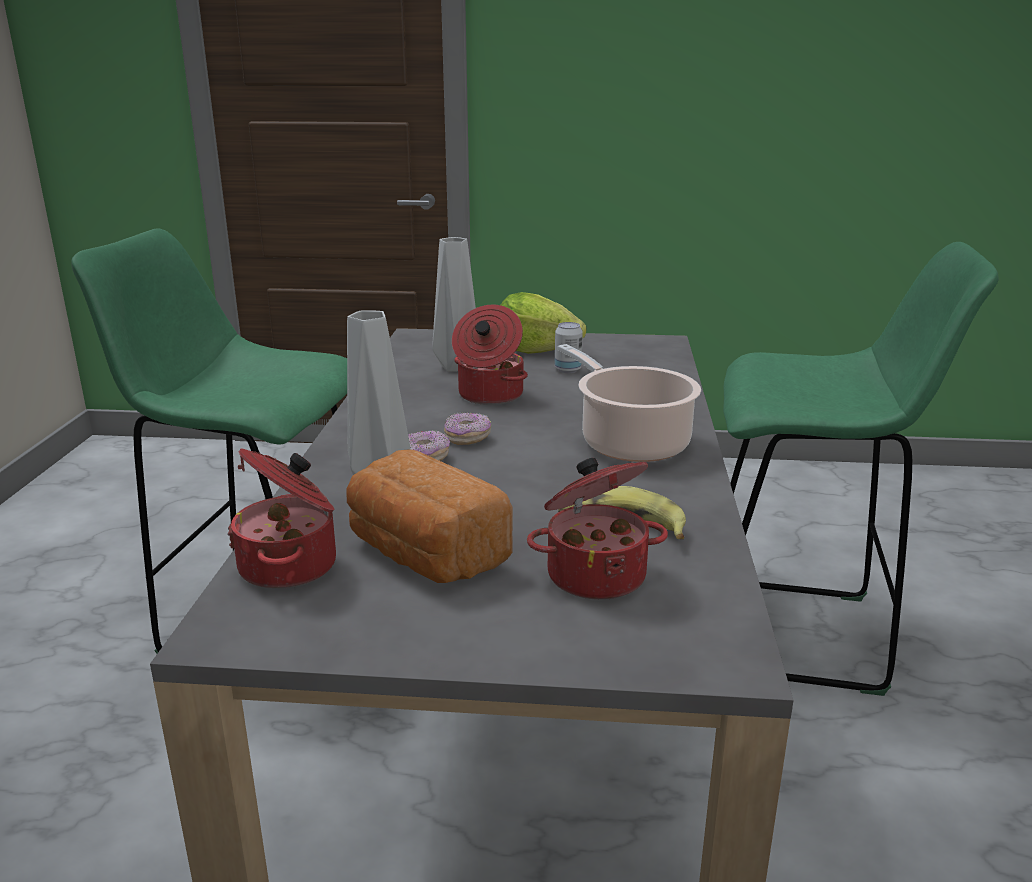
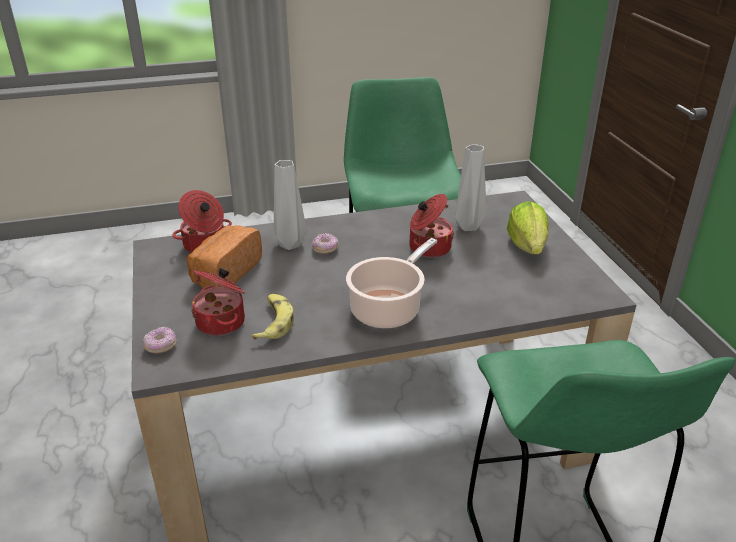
camera: 70 degrees right, 10 degrees up
(467, 438) = (358, 255): donut -> donut (161, 346)
(567, 370) = (499, 265): can -> none

